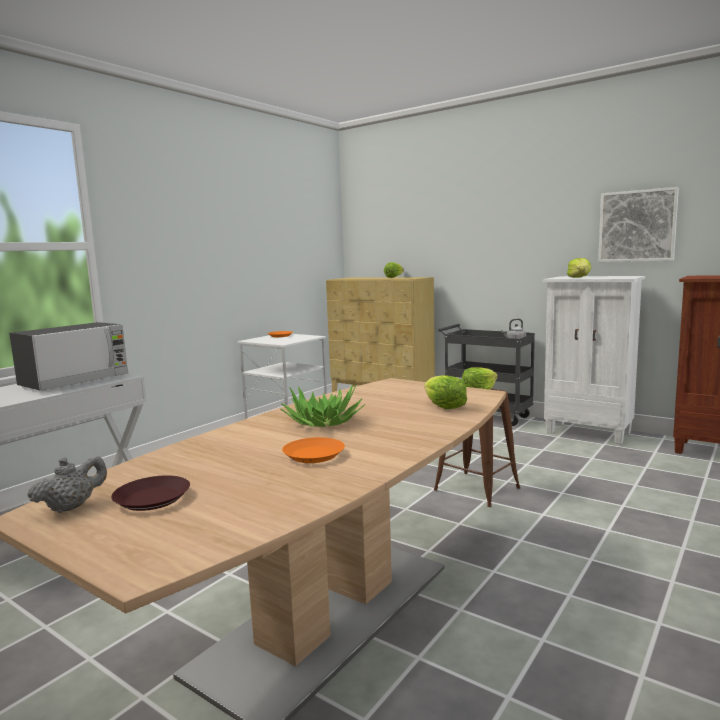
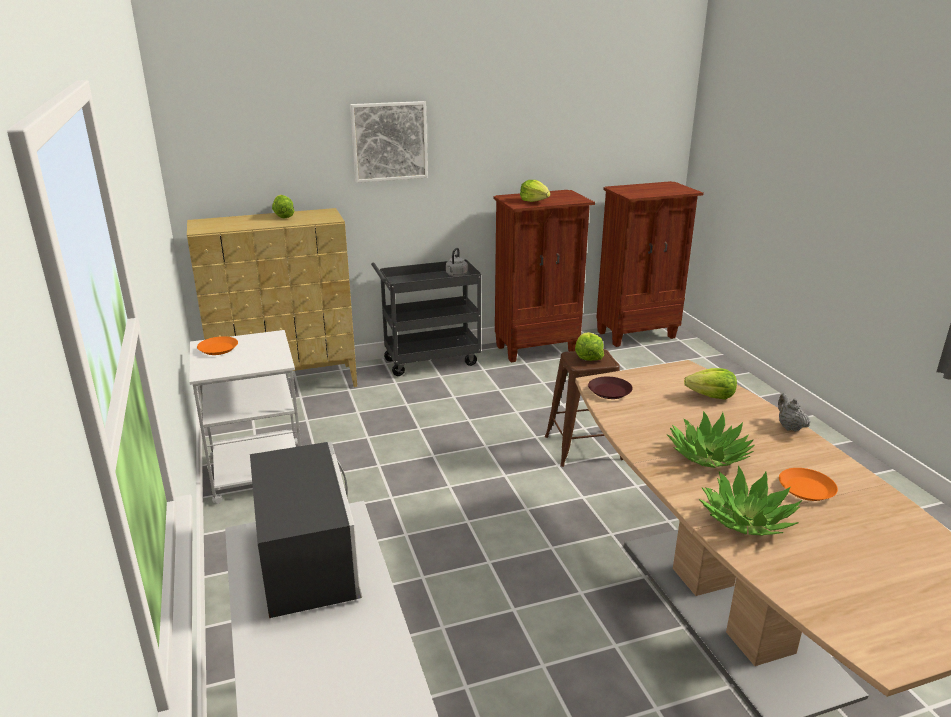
camera: 55 degrees left, 15 degrees up
(72, 507) = (875, 633): grey teapot -> grey teapot (789, 427)
(153, 499) = (874, 587): brown plate -> brown plate (609, 391)
(226, 446) = (746, 520): none -> potted plant
(587, 433) = (536, 350): white cabinet -> brown cabinet
(637, 226) = (560, 140): picture -> picture (389, 141)

